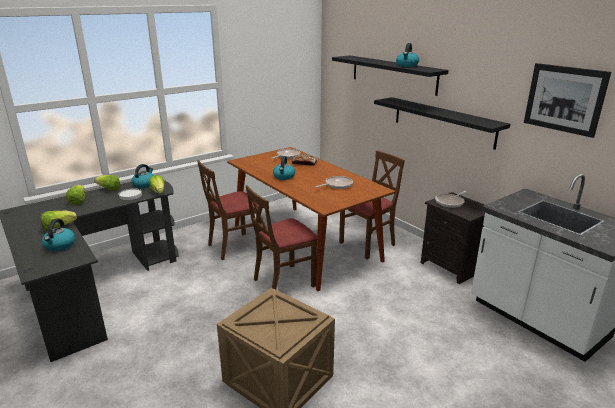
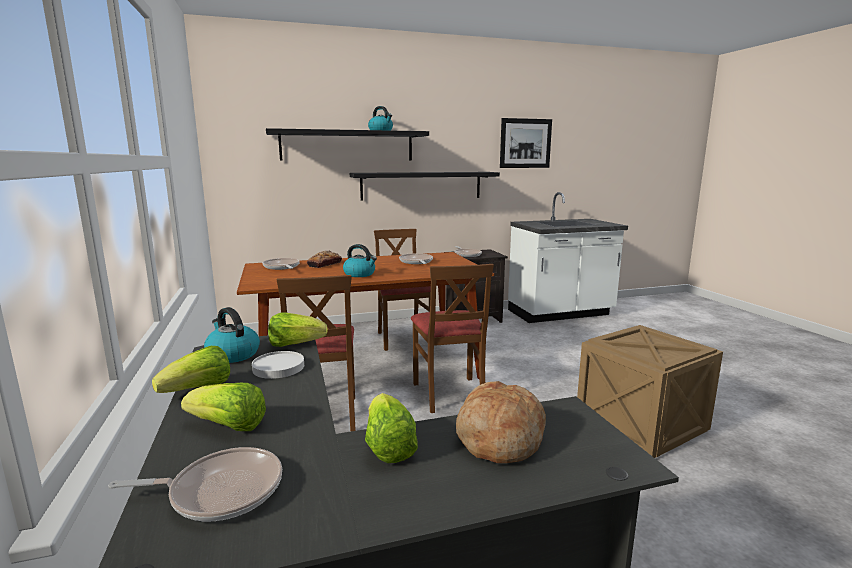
camera: 70 degrees left, 10 degrees down
(38, 210) = (220, 491): none -> frying pan
(60, 245) = (498, 438): kettle -> bread

